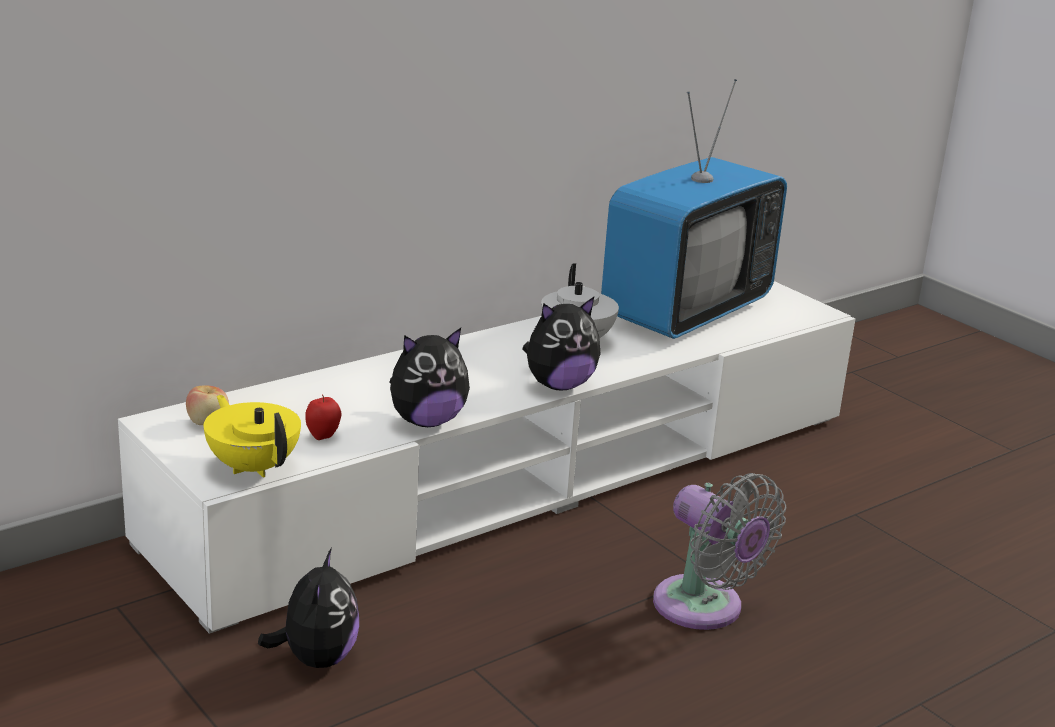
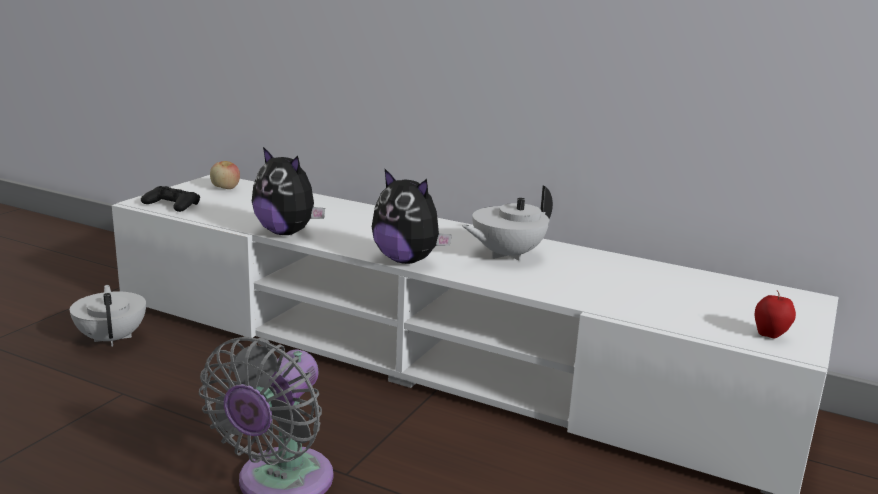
camera: 65 degrees right, 5 degrees down
(253, 466) = (172, 205): yellow teapot -> black game controller
(316, 658) = (112, 338): plush toy -> white teapot
(323, 436) = (232, 212): apple -> apple (770, 336)
(685, 312) = (657, 285): television -> none

